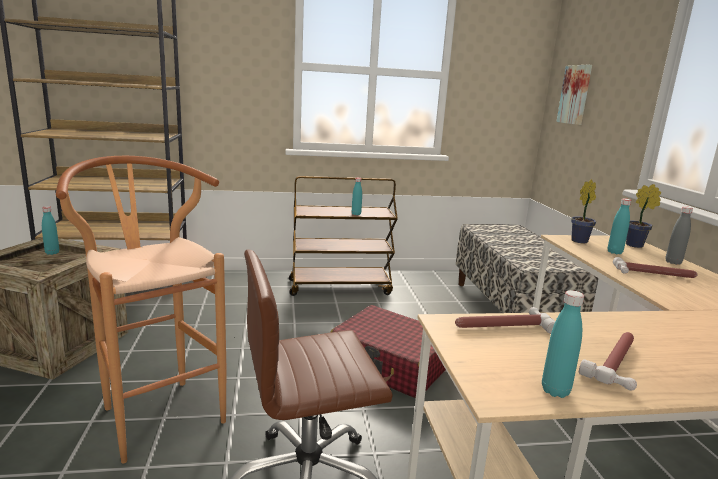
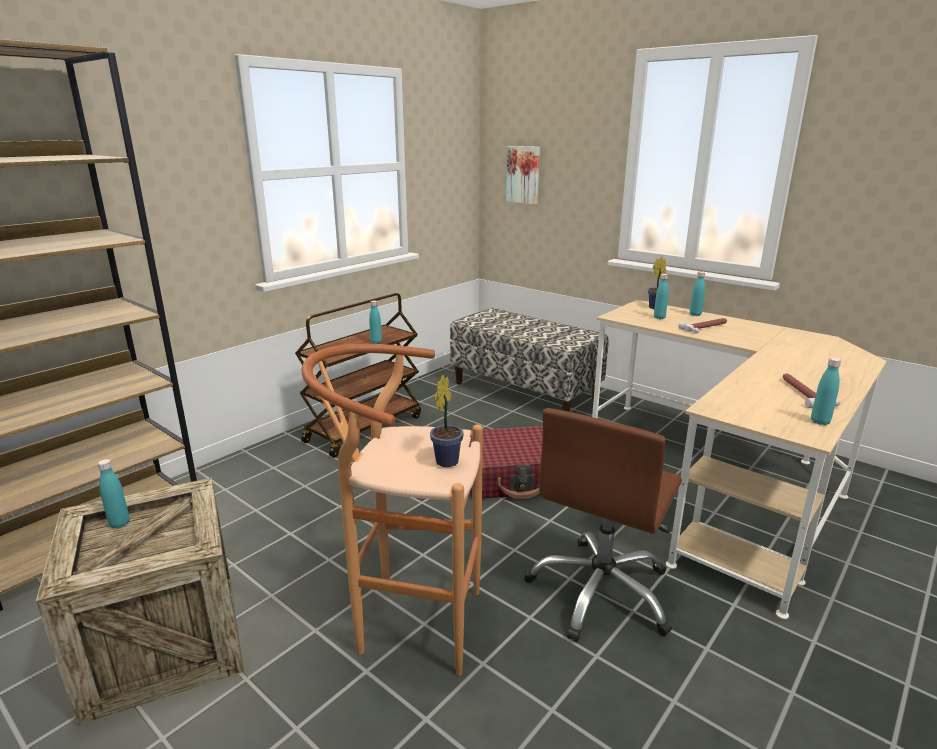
camera: 40 degrees left, 5 degrees up
(501, 326) = (730, 397): hammer -> none
(581, 241) = (626, 314): potted plant -> potted plant (448, 460)
(673, 262) = (695, 314): grey bottle -> turquoise bottle

